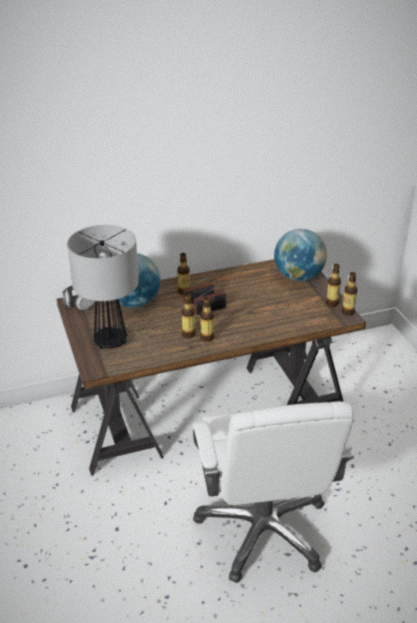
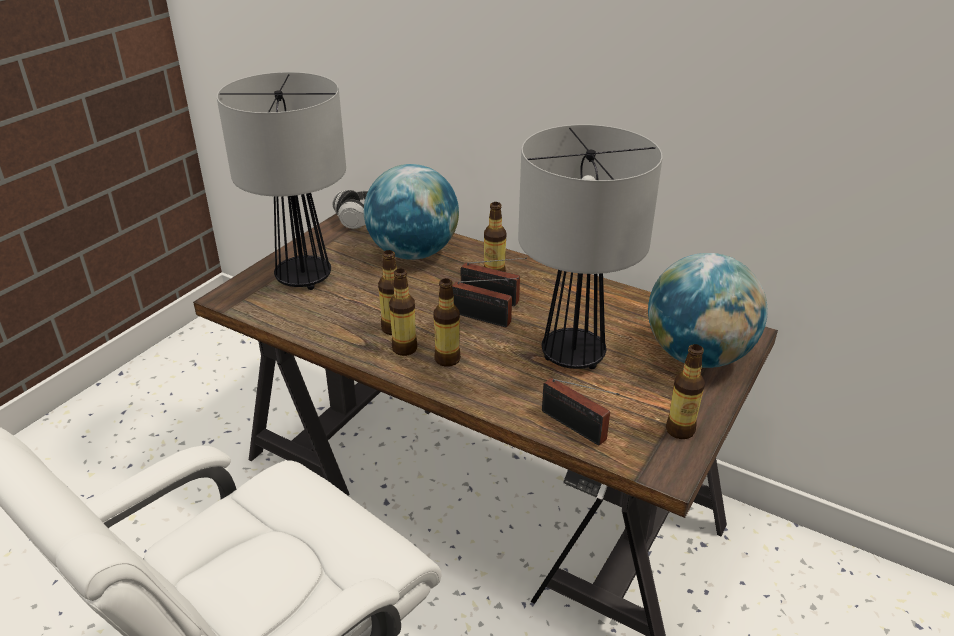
camera: 50 degrees right, 0 degrees up
(264, 302) = (574, 356): none -> table lamp
(305, 323) = (576, 428): none -> radio
(348, 312) = (683, 463): bottle -> bottle (447, 359)

